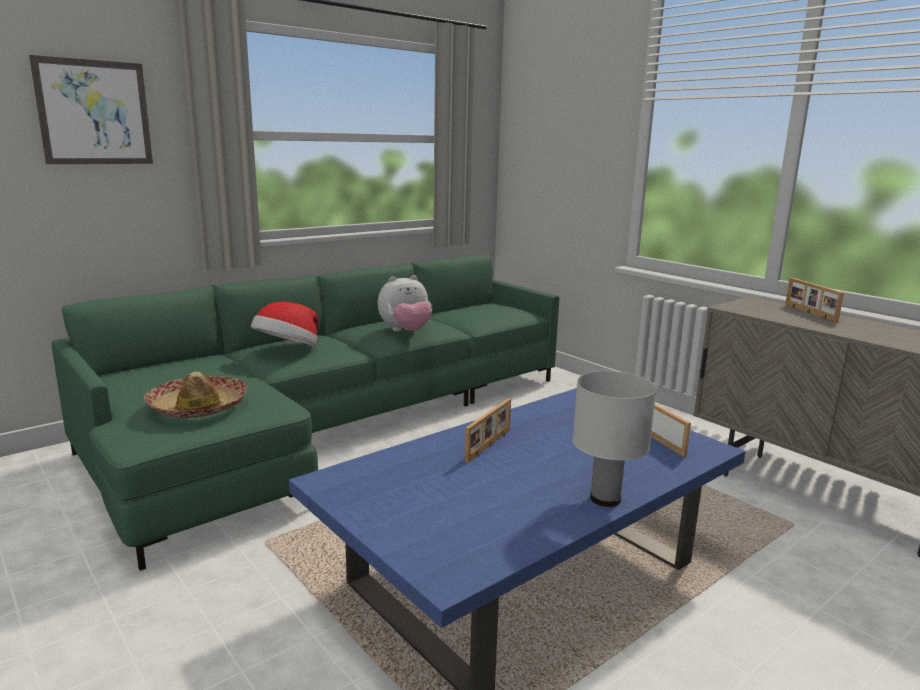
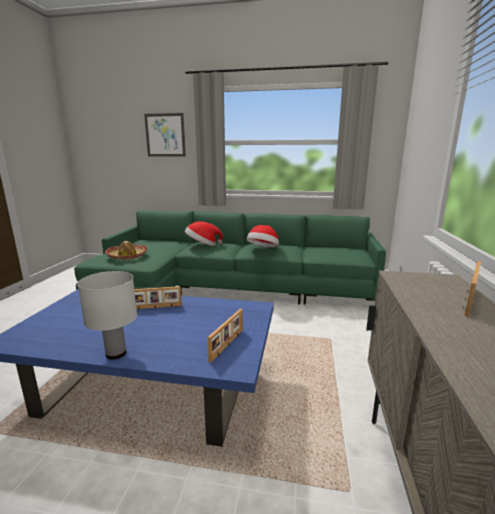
camera: 50 degrees right, 0 degrees up
(406, 331) = (263, 250): plush toy -> hat

